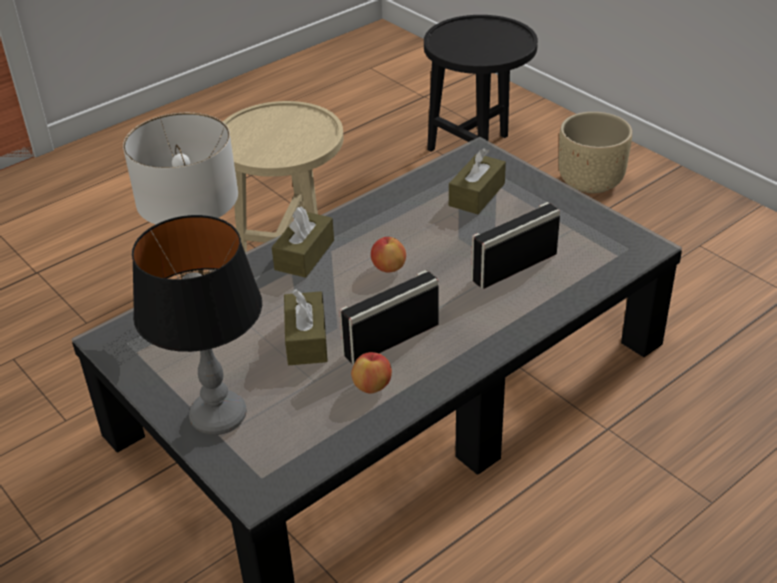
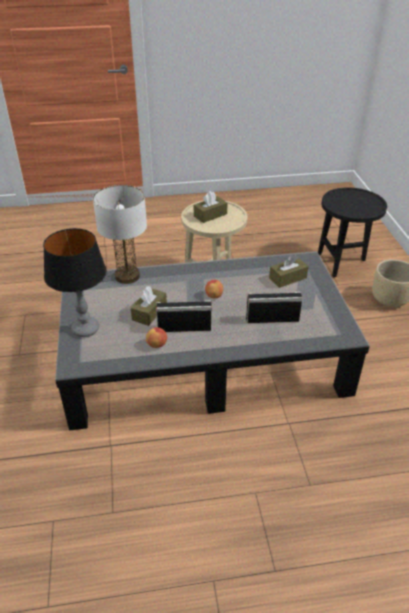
camera: 30 degrees right, 0 degrees up
(304, 255) = (183, 275): brown tissue box -> brown tissue box (210, 215)

